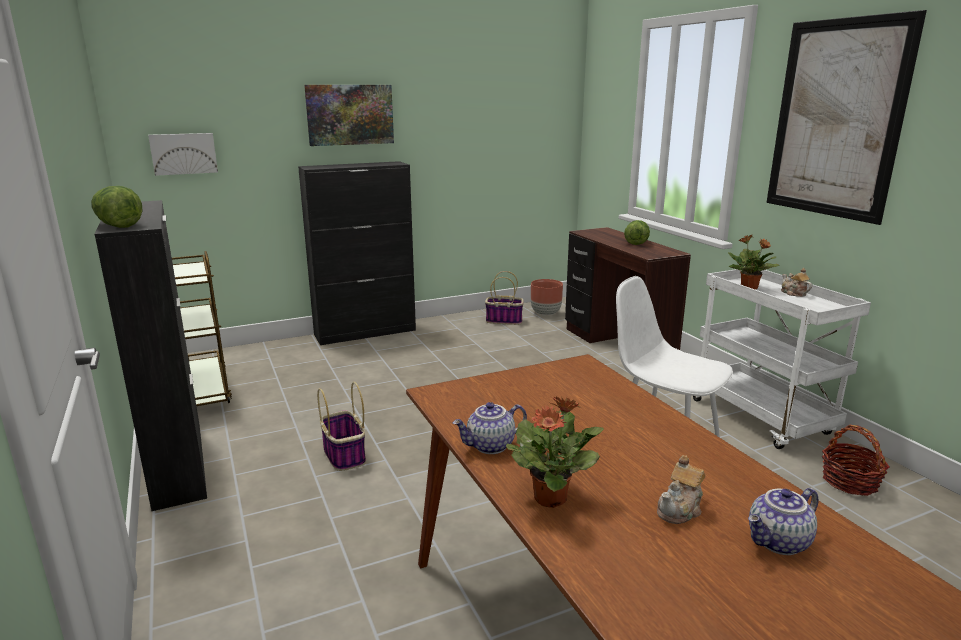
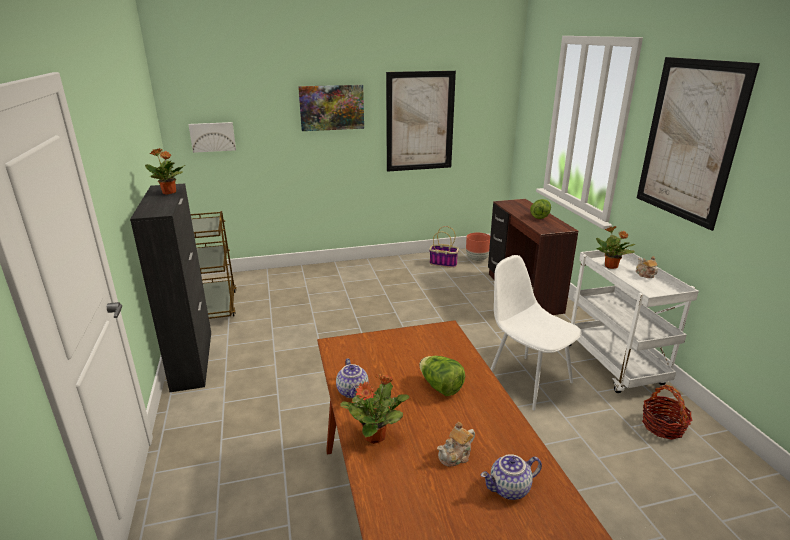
camera: 10 degrees right, 5 degrees up
(117, 225) = (146, 211): lettuce -> lettuce (440, 387)
(143, 208) = (169, 193): none -> potted plant
(344, 455) = (299, 364): basket -> none
(366, 332) = (339, 266): black cabinet -> none
(465, 135) = (420, 122): none -> picture
(490, 446) = (353, 391): teapot -> teapot turned 90 degrees counterclockwise

